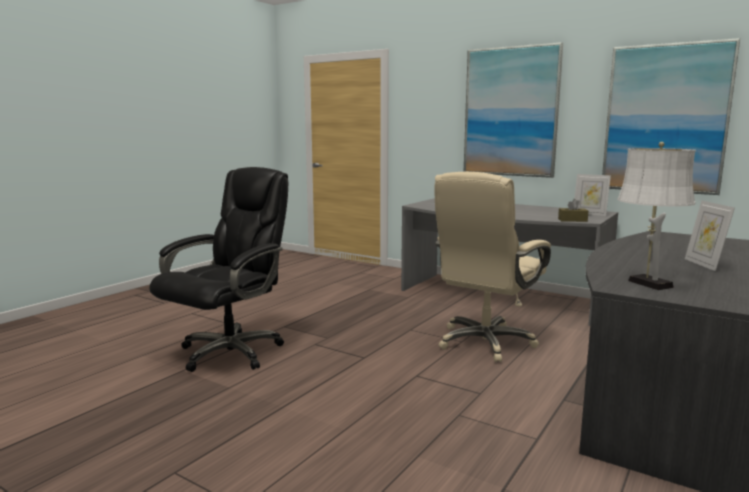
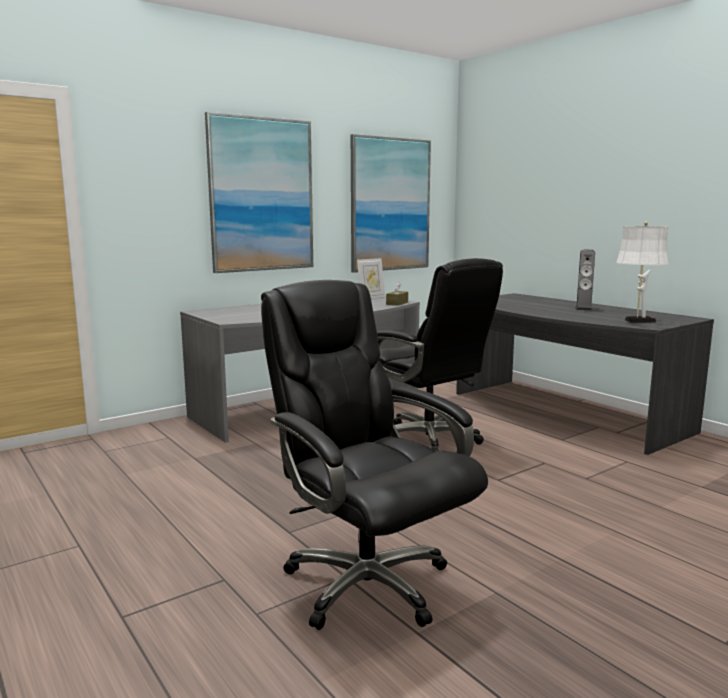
camera: 70 degrees left, 0 degrees up
(486, 341) = (427, 437): beige office chair -> black office chair
(704, 264) = (583, 308): picture frame -> speaker

